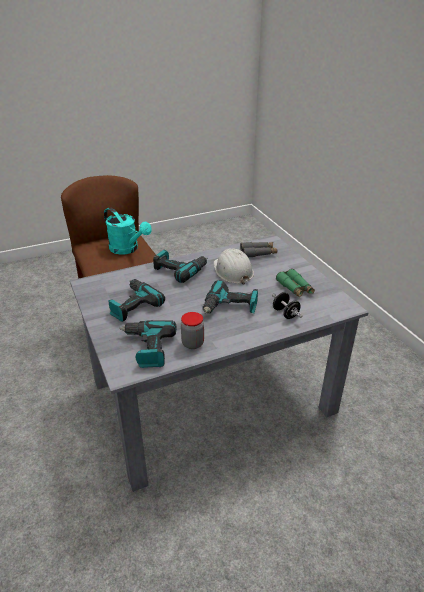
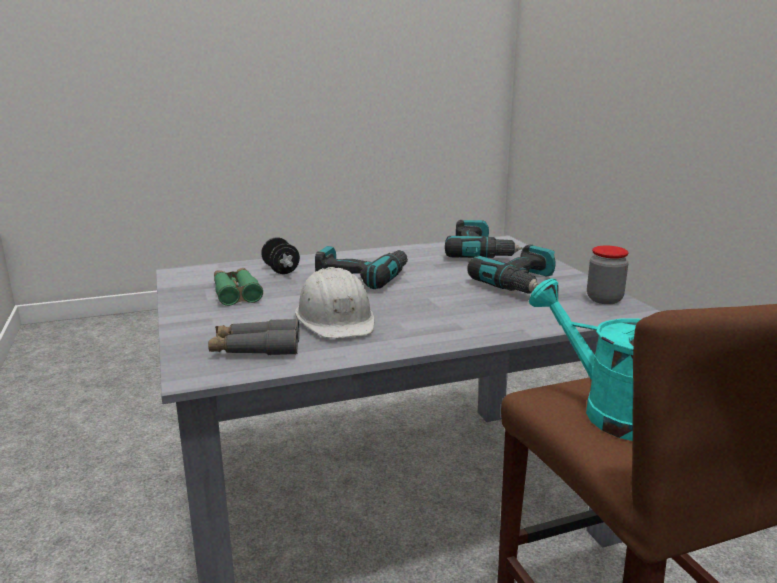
camera: 175 degrees left, 15 degrees down
(180, 270) = (448, 324): power drill -> none
(192, 343) = (422, 253): jar -> jar (604, 299)

